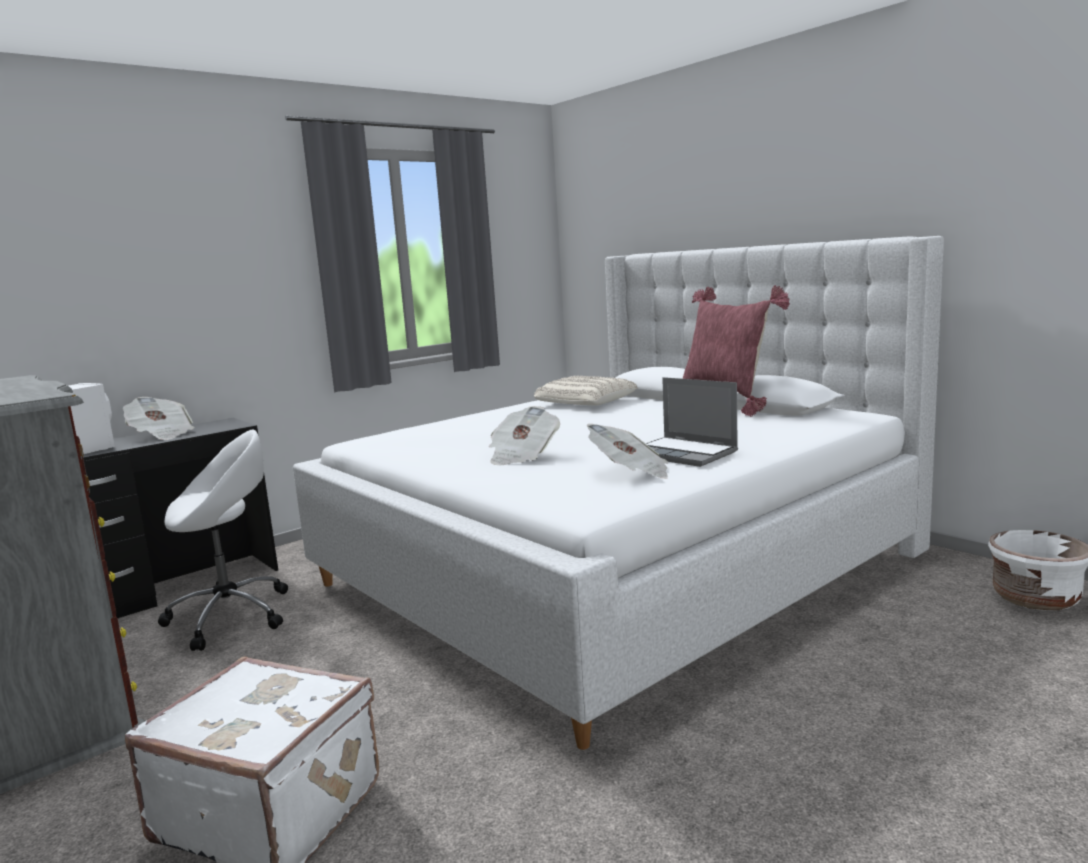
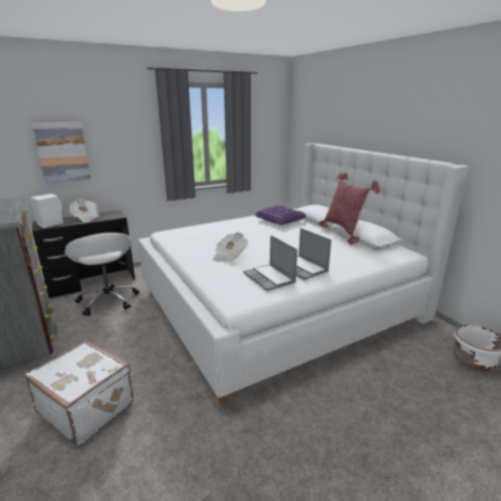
camera: 10 degrees right, 10 degrees up
(106, 293) = (62, 152): none -> picture
(233, 615) = (108, 301): white office chair -> white office chair turned 75 degrees clockwise
(586, 402) = (280, 220): beige pillow -> purple pillow
(630, 473) = (270, 278): newspaper -> laptop

